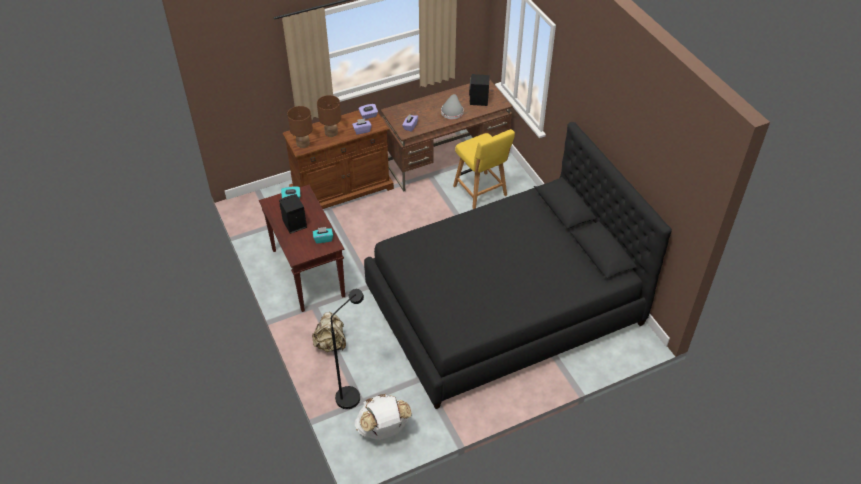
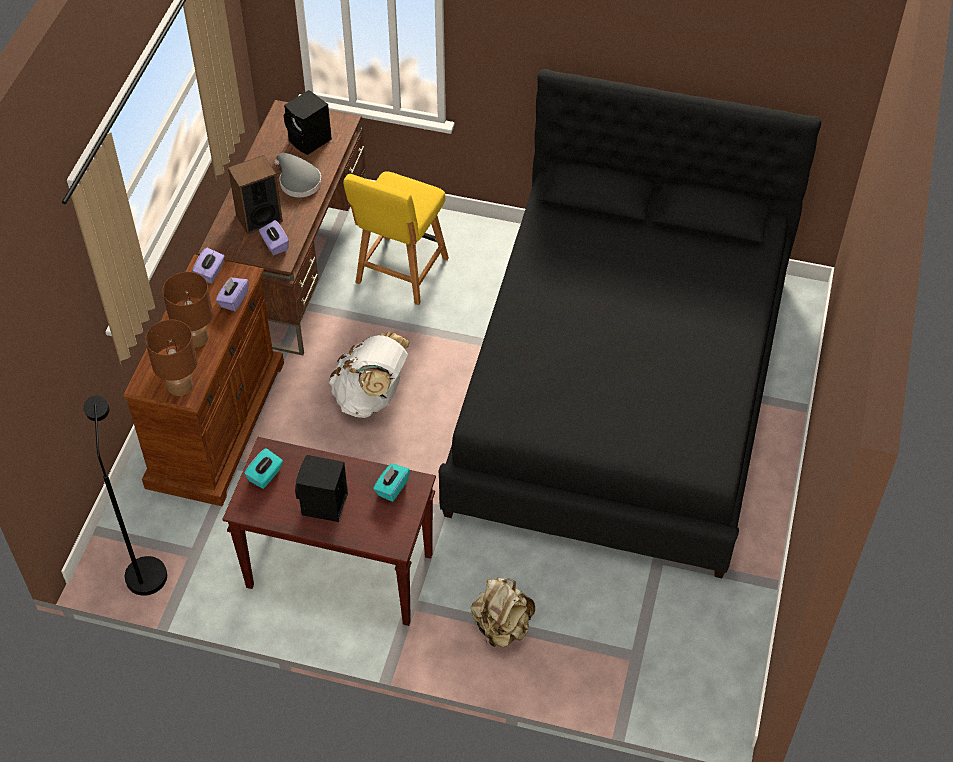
camera: 50 degrees left, 5 degrees up
(352, 393) = (612, 657): black floor lamp -> black floor lamp (144, 567)
(383, 429) = (704, 659): white backpack -> white backpack (371, 397)
(419, 113) = (259, 218): none -> speaker
(481, 192) = (400, 274): yellow chair -> yellow chair turned 105 degrees clockwise

